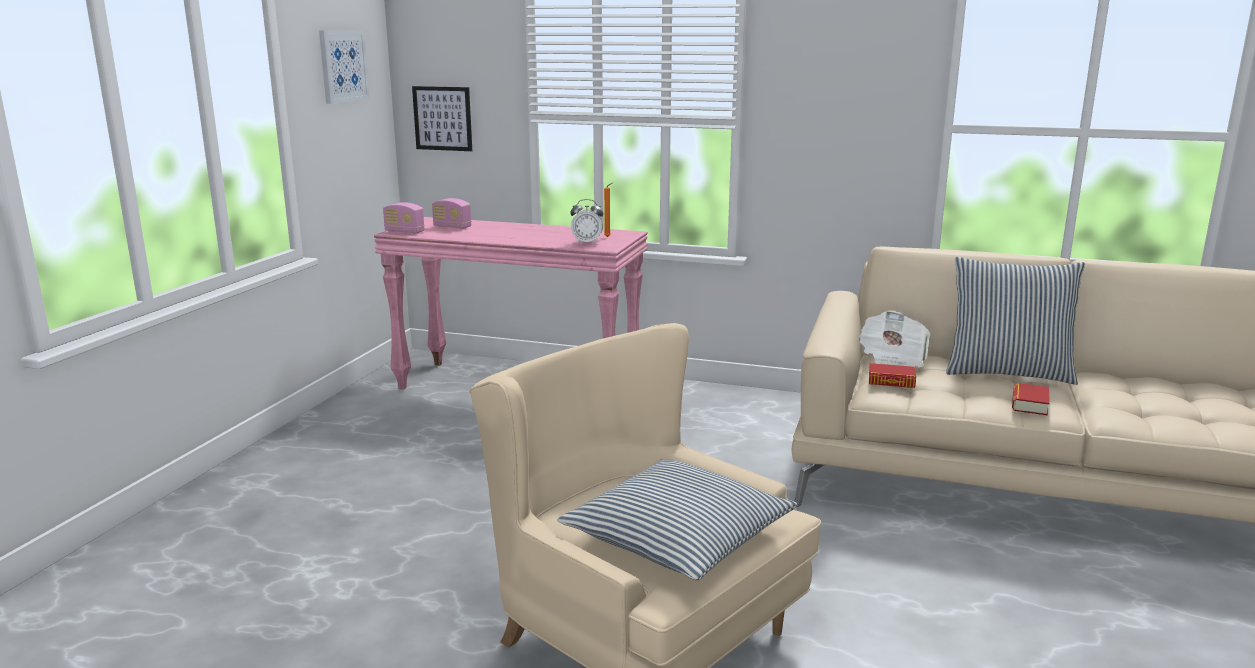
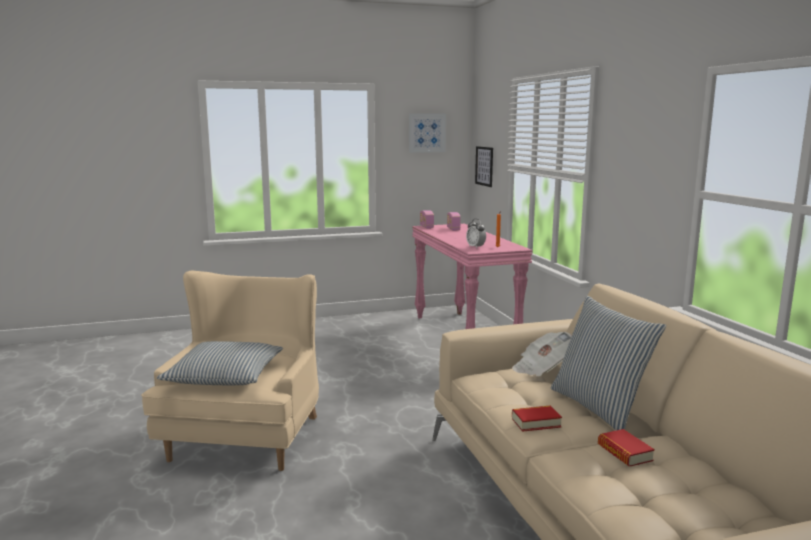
camera: 55 degrees right, 5 degrees down
(891, 381) = (499, 375): book -> book (624, 452)

